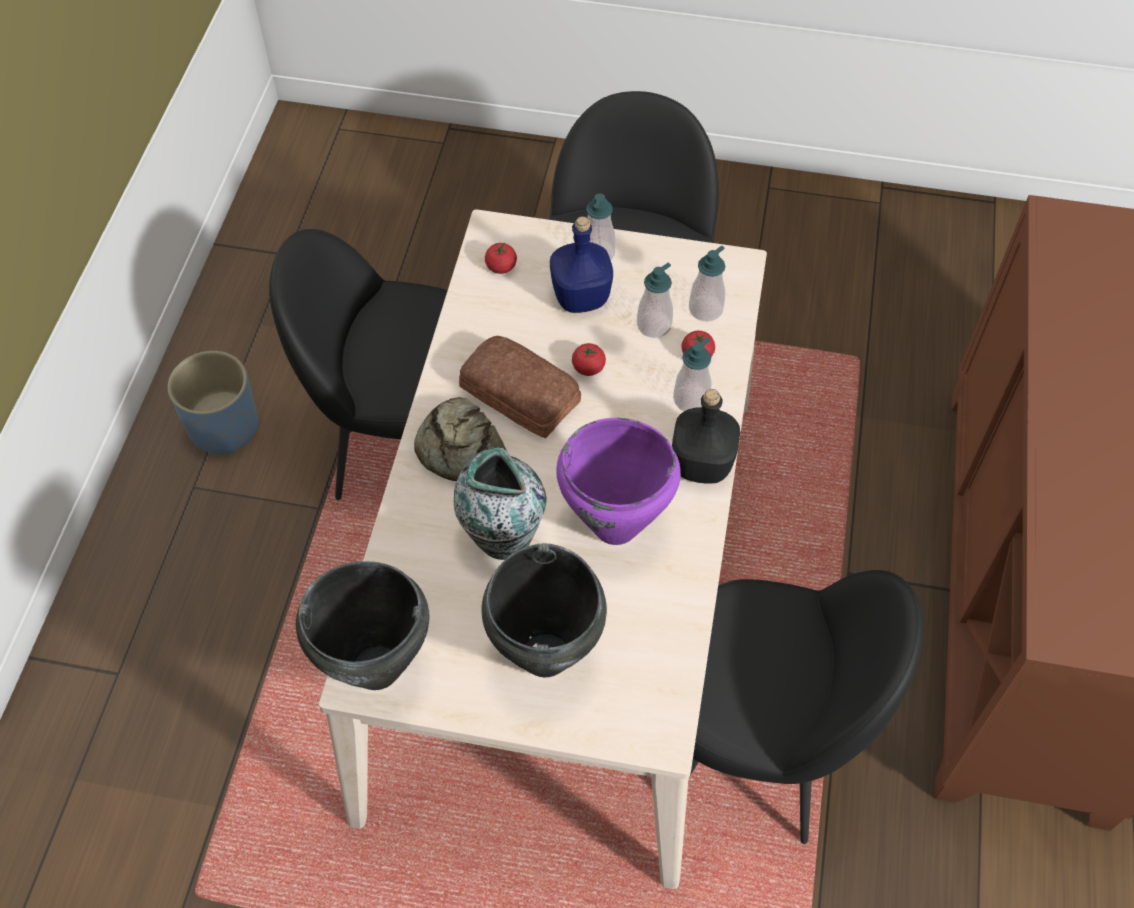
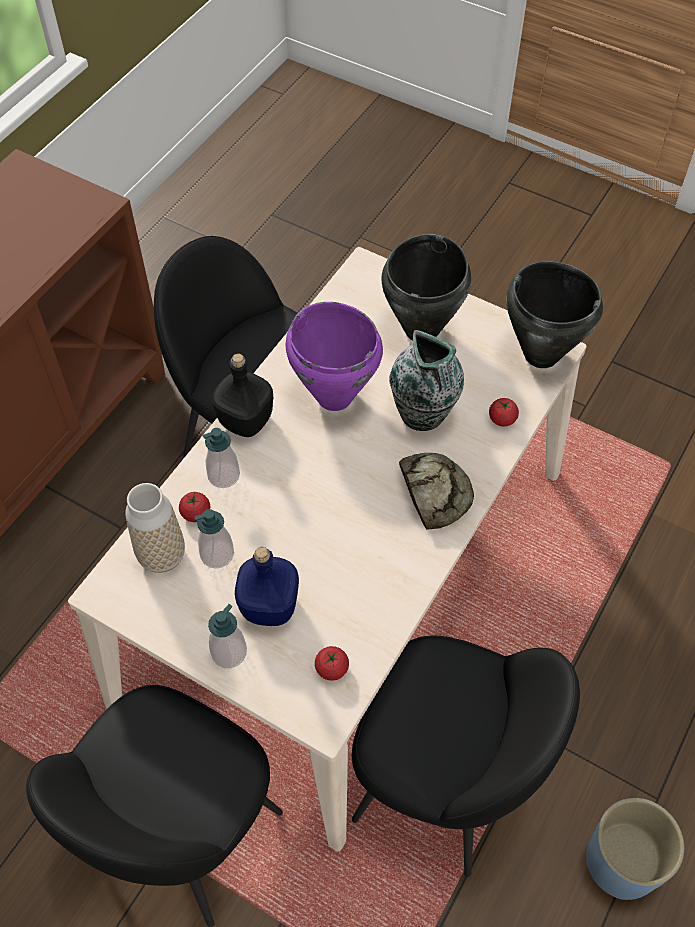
camera: 160 degrees left, 0 degrees up
(519, 396) = (366, 523): bread -> none
(588, 368) = (295, 531): tomato -> tomato (502, 419)
(705, 309) = (162, 556): soap dispenser -> vase

